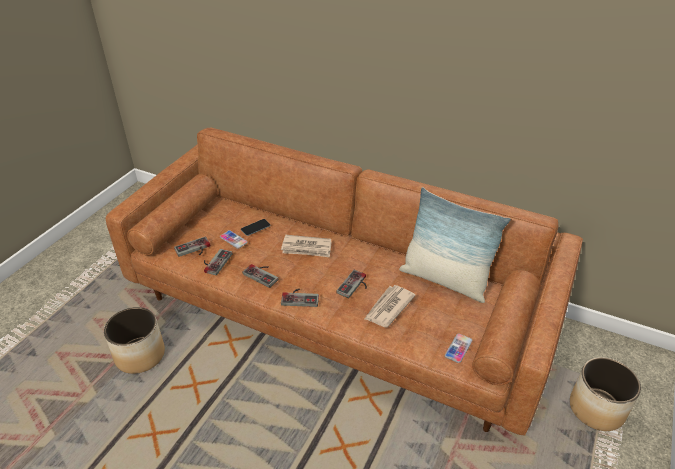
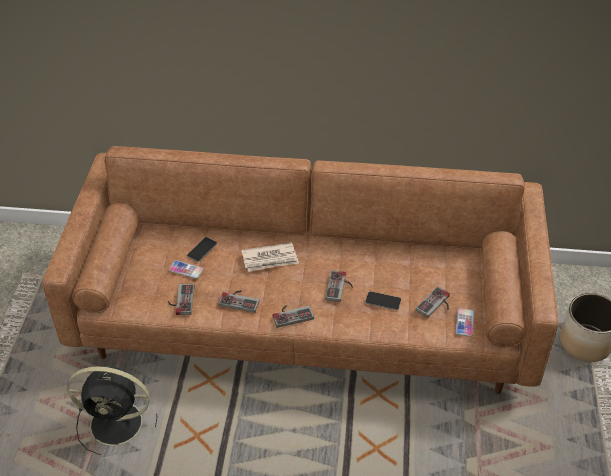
camera: 20 degrees left, 5 degrees up
(140, 355) = (119, 424): planter -> black fan
(194, 250) = (148, 293): game controller -> game controller (436, 305)
(388, 307) = (383, 301): newspaper -> phone
(444, 280) = (423, 257): pillow -> none

